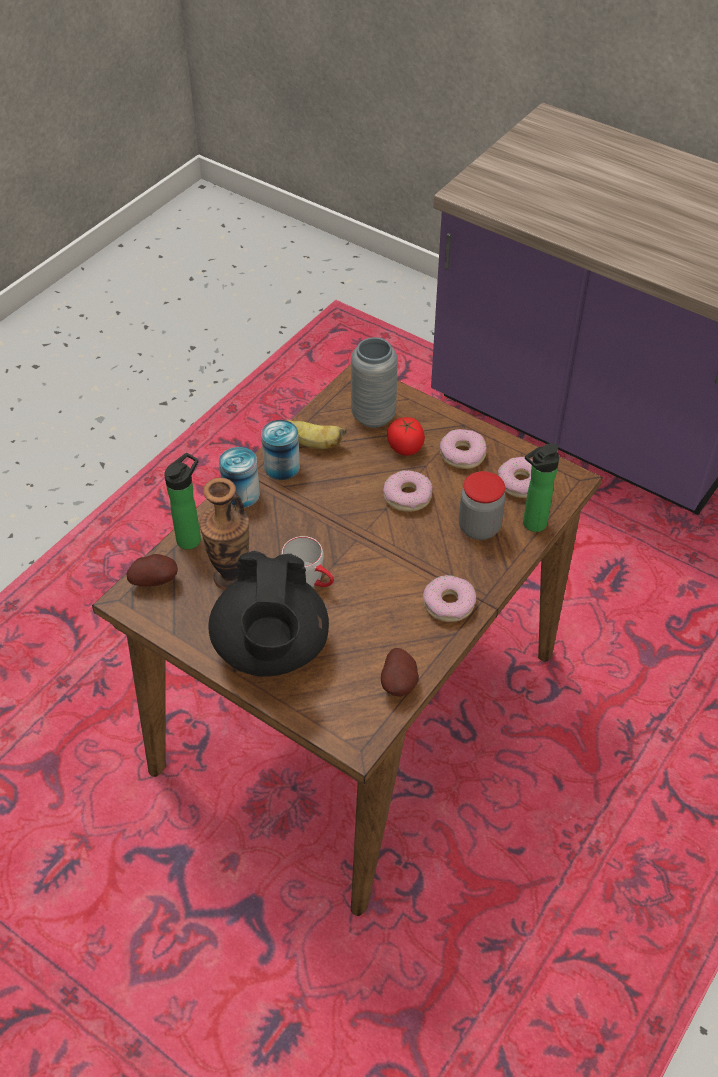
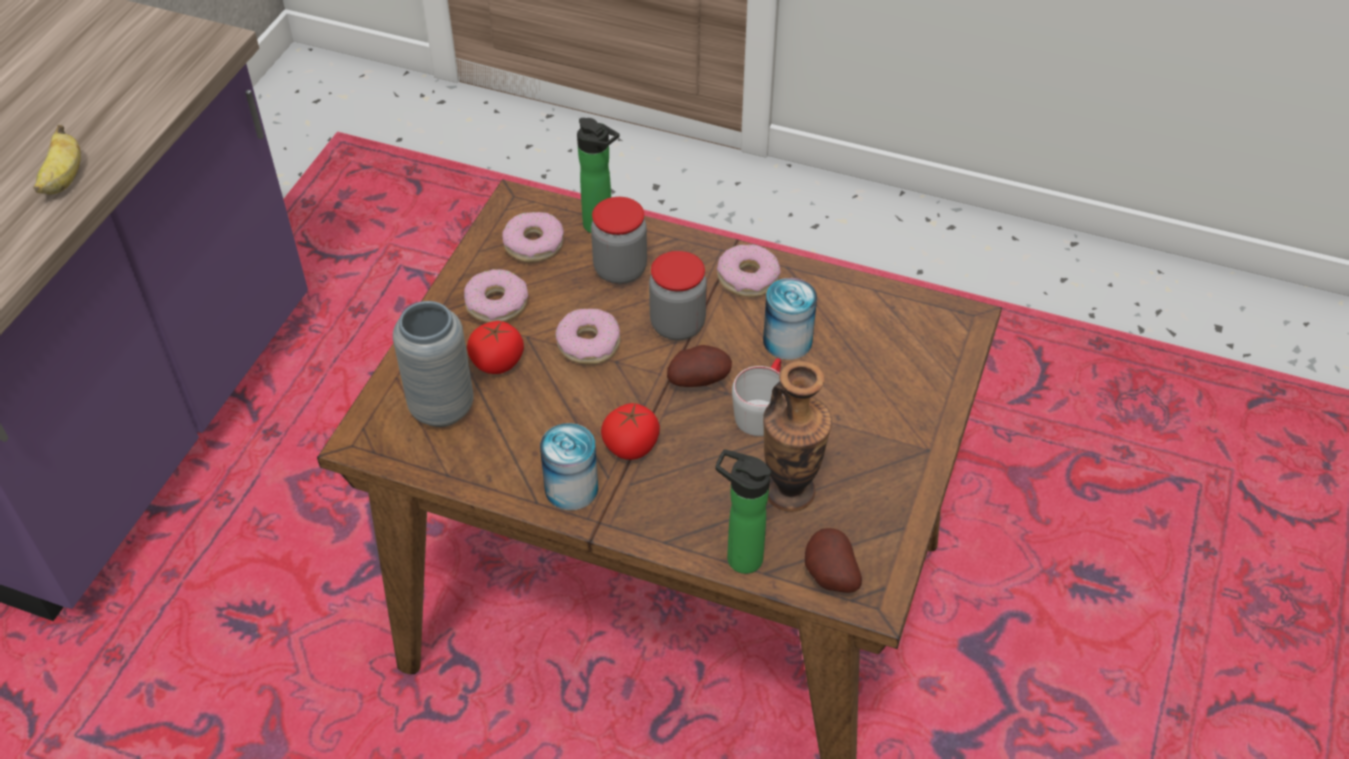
camera: 105 degrees left, 0 degrees up
(241, 494) = (639, 521): can -> can (787, 341)
(271, 649) = (882, 422): black teapot -> none
(305, 502) = (631, 446): none -> tomato
(314, 444) = (515, 462): banana -> banana (64, 179)
(400, 683) = (875, 299): potato -> potato (698, 379)
(410, 549) = (677, 325): none -> jar

